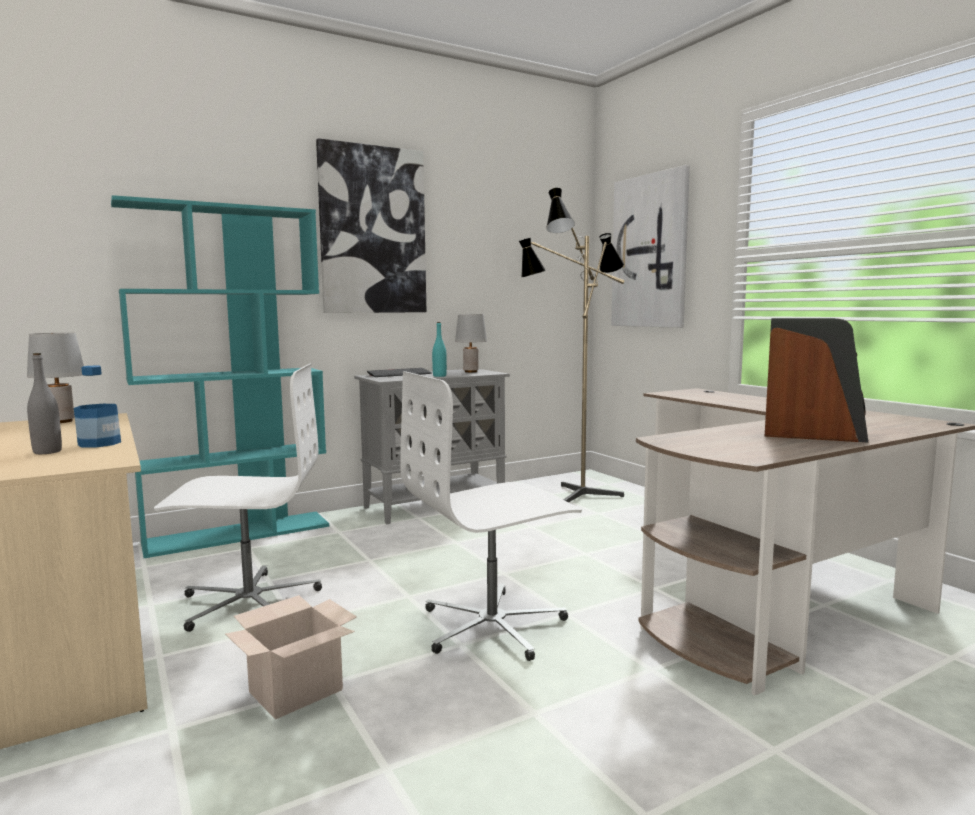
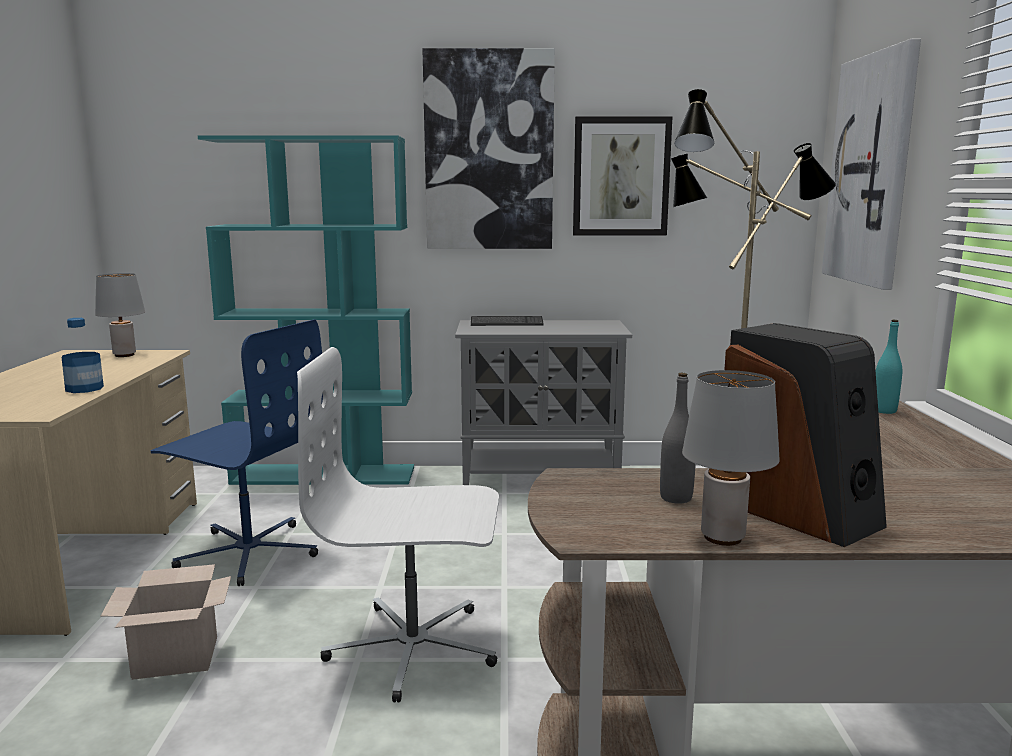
camera: 30 degrees right, 5 degrees up
(47, 452) = (35, 393): grey bottle -> grey bottle (676, 498)
(249, 601) = (249, 552): white office chair -> blue office chair
(439, 376) = (539, 331): turquoise bottle -> turquoise bottle (884, 411)
(470, 371) = (595, 326): grey table lamp -> grey table lamp (722, 537)
(471, 256) = (621, 177): none -> picture

